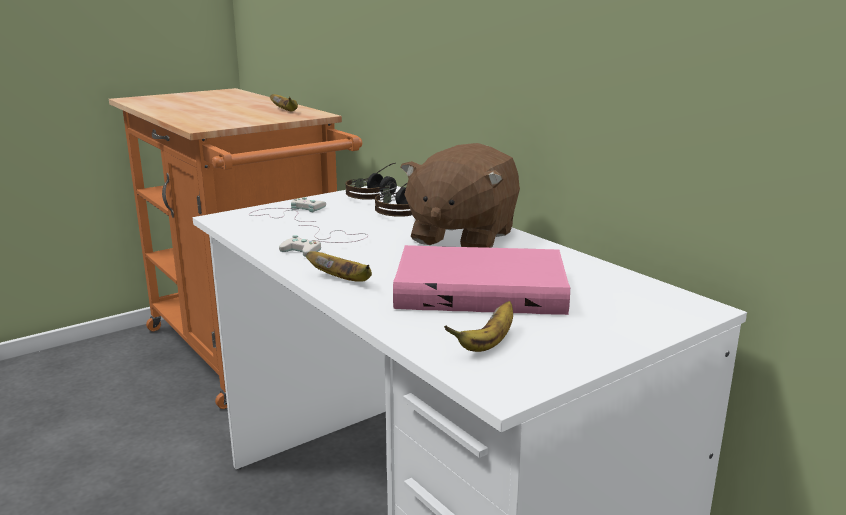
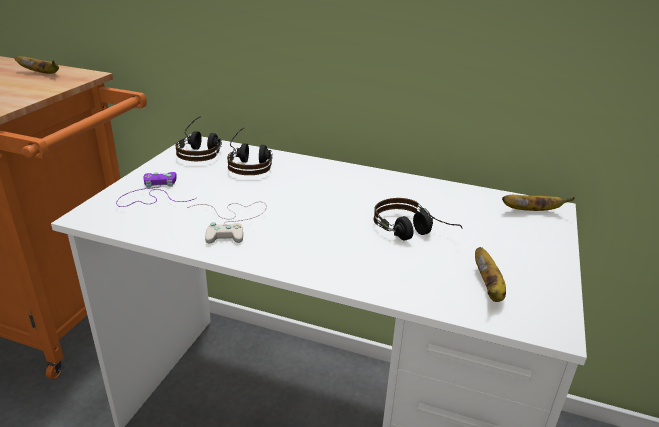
camera: 35 degrees left, 10 degrees up
(289, 215) = (152, 195): white game controller -> purple game controller
(343, 280) = (305, 259): banana -> banana (531, 211)
(461, 236) = (331, 183): brown plush toy -> none
(481, 288) = (414, 233): pink book -> headphones

